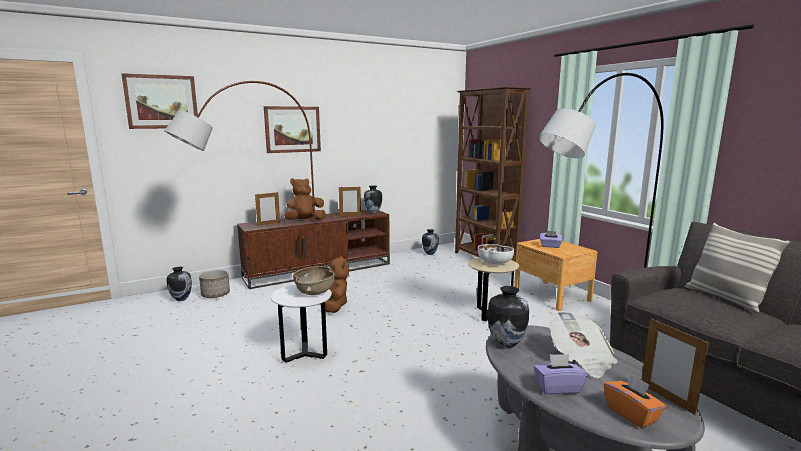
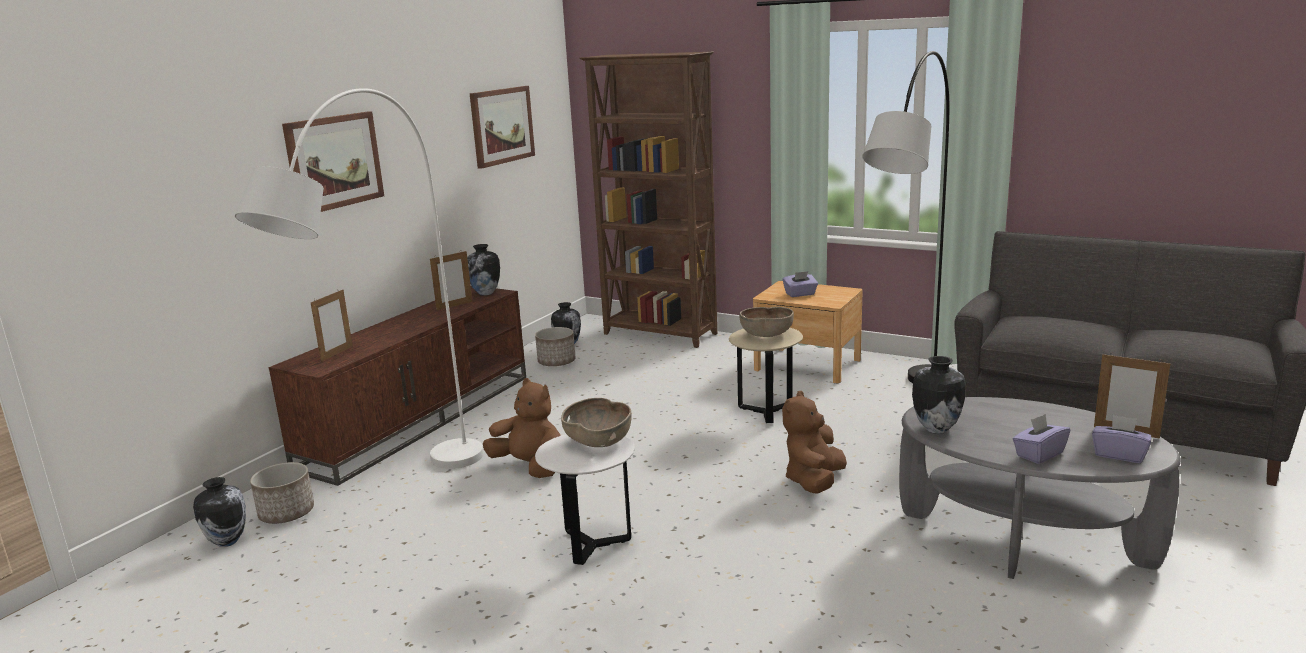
camera: 30 degrees left, 5 degrees up
(161, 102) = (100, 143): picture -> picture (501, 126)
(258, 305) = (400, 505): brown floor lamp -> white floor lamp
(305, 221) = (395, 334): brown plush toy -> brown plush toy (814, 481)
(414, 260) = (557, 362): none -> planter
(494, 263) = (766, 335): white bowl -> brown bowl
(580, 359) = (1020, 421): newspaper -> none
(631, 414) = (1119, 455): orange tissue box -> purple tissue box
(725, 298) = (1067, 318): pillow -> none

